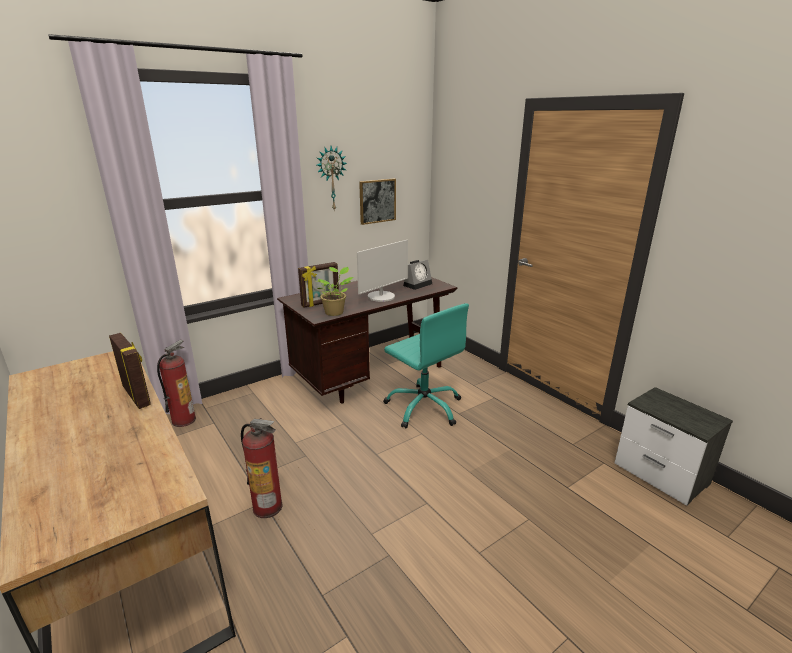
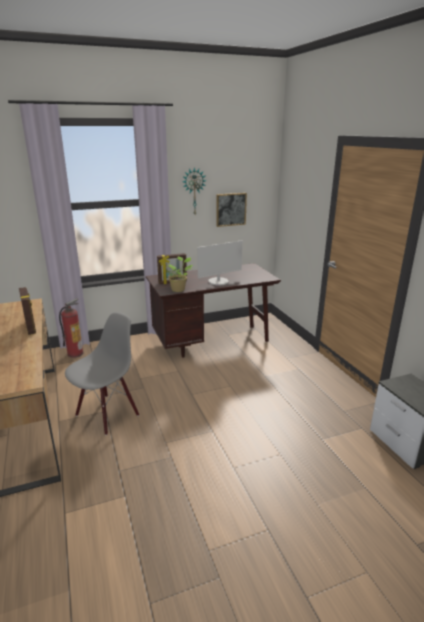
camera: 15 degrees right, 0 degrees up
(268, 507) = (107, 414): fire extinguisher -> grey chair
(417, 284) = (251, 275): alarm clock -> none
(424, 407) = (241, 368): turquoise office chair -> none

